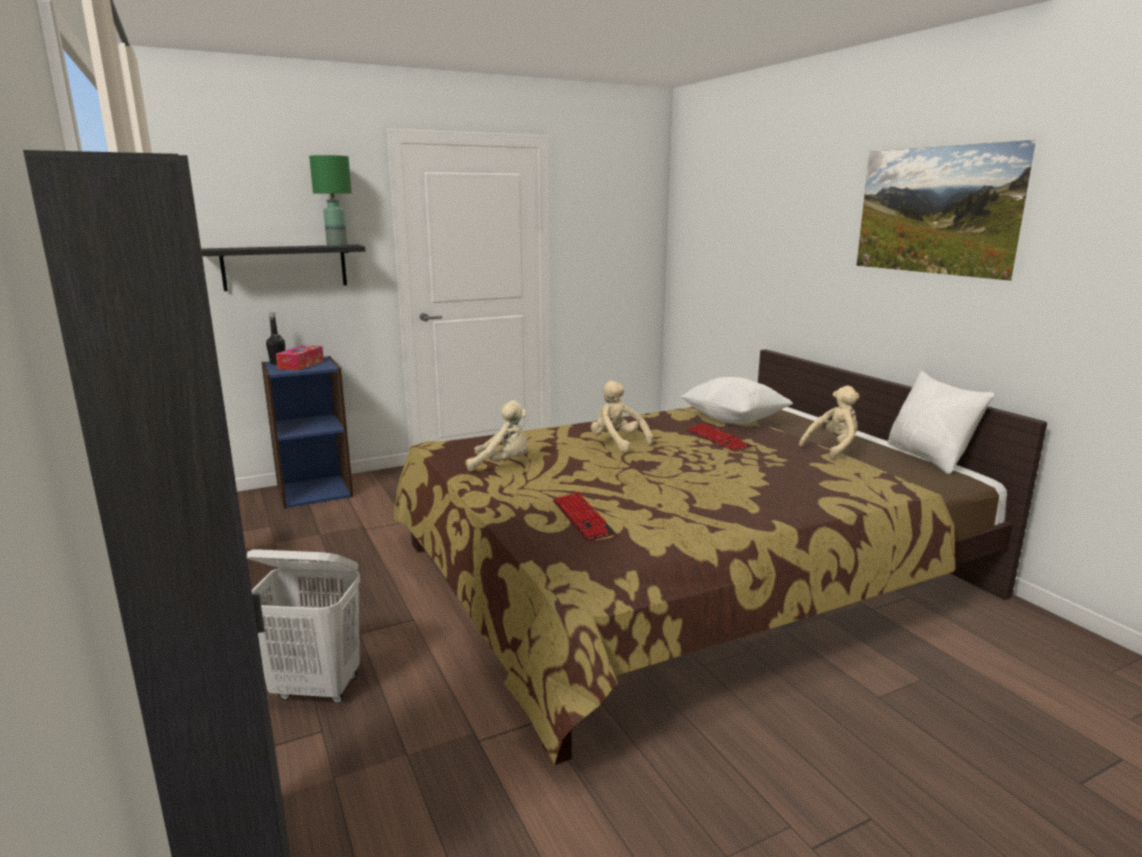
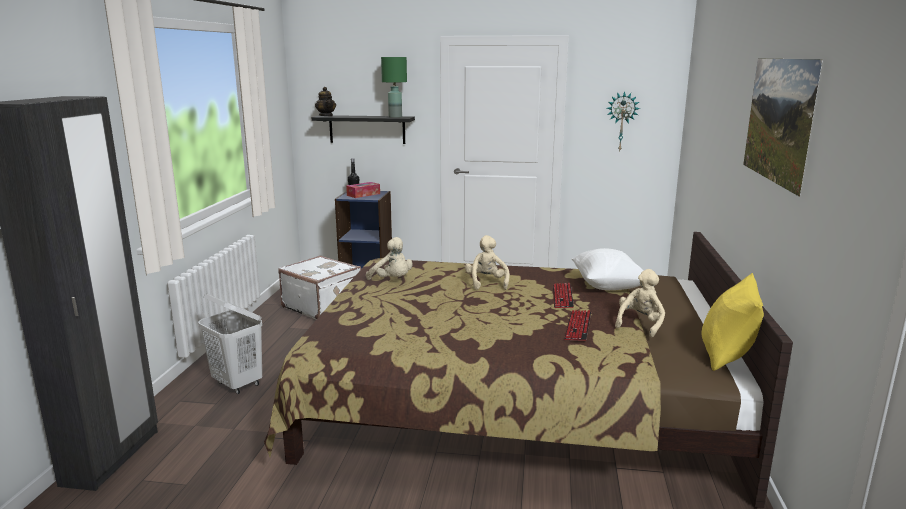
camera: 35 degrees right, 0 degrees up
(220, 248) = (326, 116): none -> teapot
(298, 541) = (323, 307): none -> white suitcase
(582, 518) = (371, 322): keyboard -> keyboard (578, 327)
(610, 241) = (621, 121): none -> wall clock
(832, 448) = (640, 324): beige plush toy -> beige plush toy turned 60 degrees counterclockwise
(929, 458) = (727, 355): white pillow -> yellow pillow

